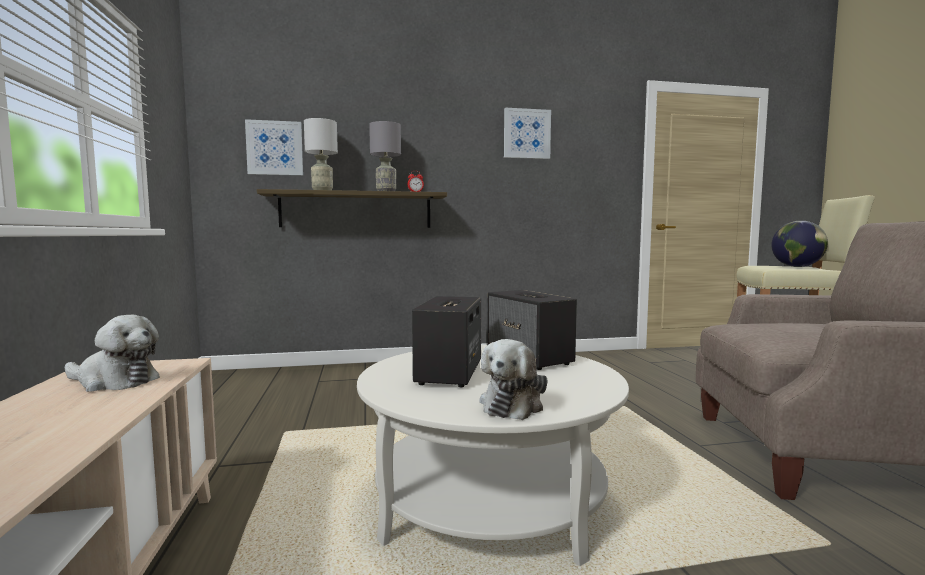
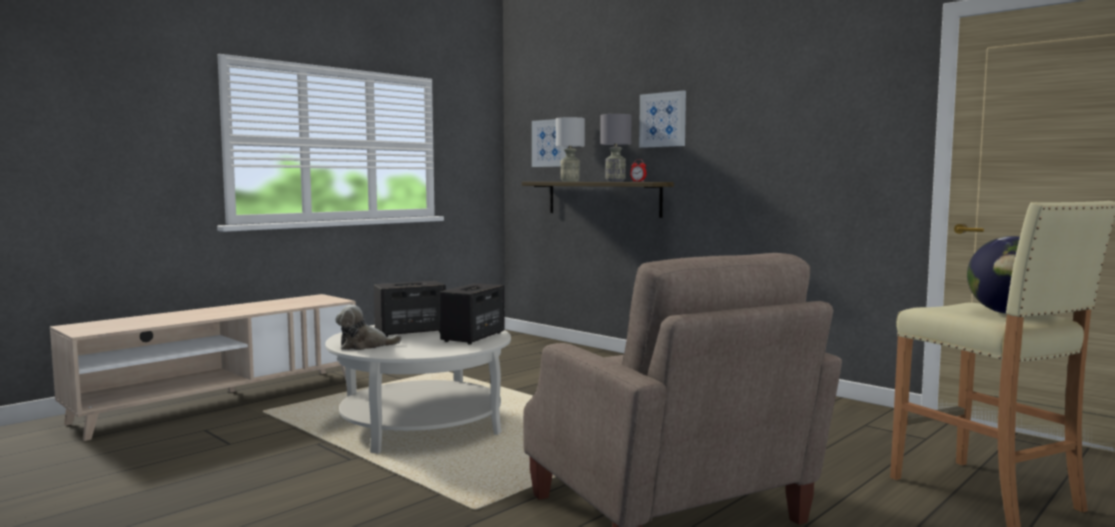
camera: 55 degrees right, 0 degrees up
(114, 381) = (301, 301): plush toy -> none
(526, 134) = (764, 106): picture -> picture (663, 120)

